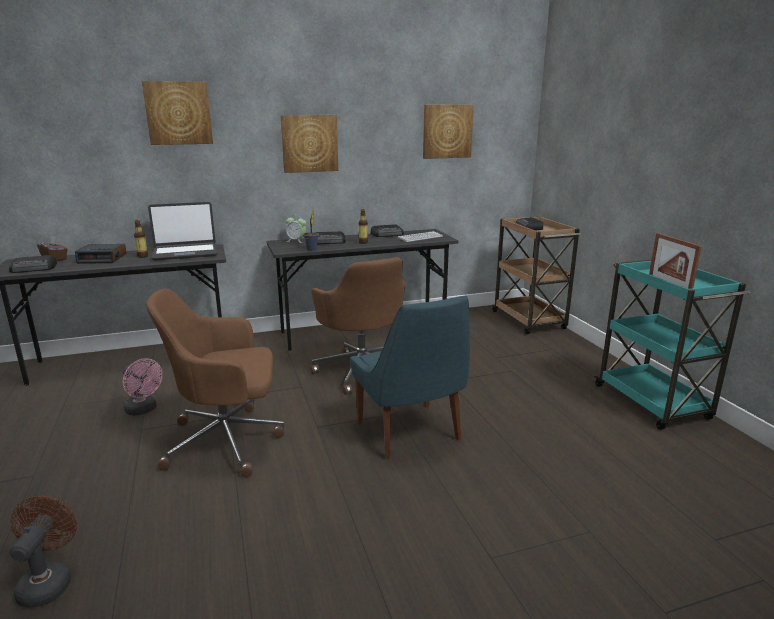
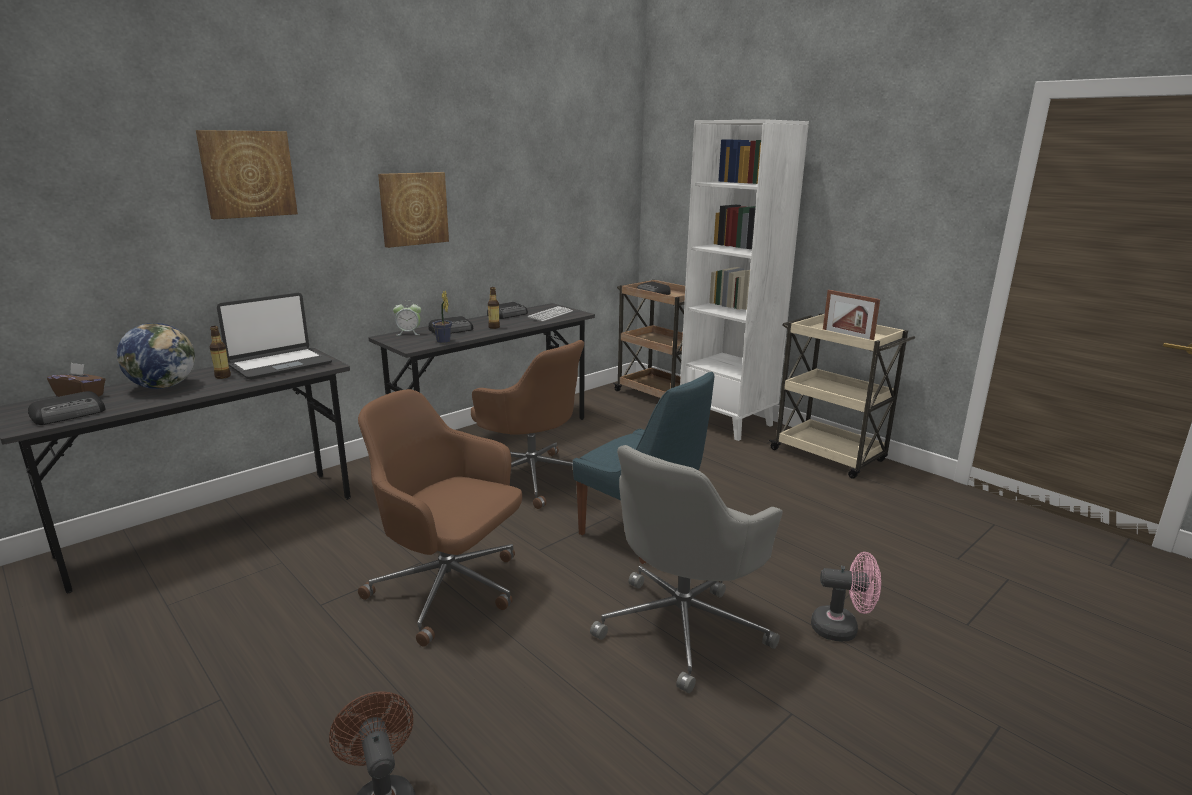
camera: 25 degrees left, 0 degrees up
(103, 258) = (163, 386): alarm clock -> globe
(144, 410) = (298, 582): pink fan -> pink fan (842, 629)
(227, 441) = (449, 590): brown office chair -> brown office chair turned 60 degrees clockwise
(372, 522) = (684, 626): none -> grey office chair
(447, 131) = (558, 189): picture -> none
(573, 354) = (728, 422): none -> white bookcase
(653, 403) = (829, 456): turquoise cart -> beige cart

